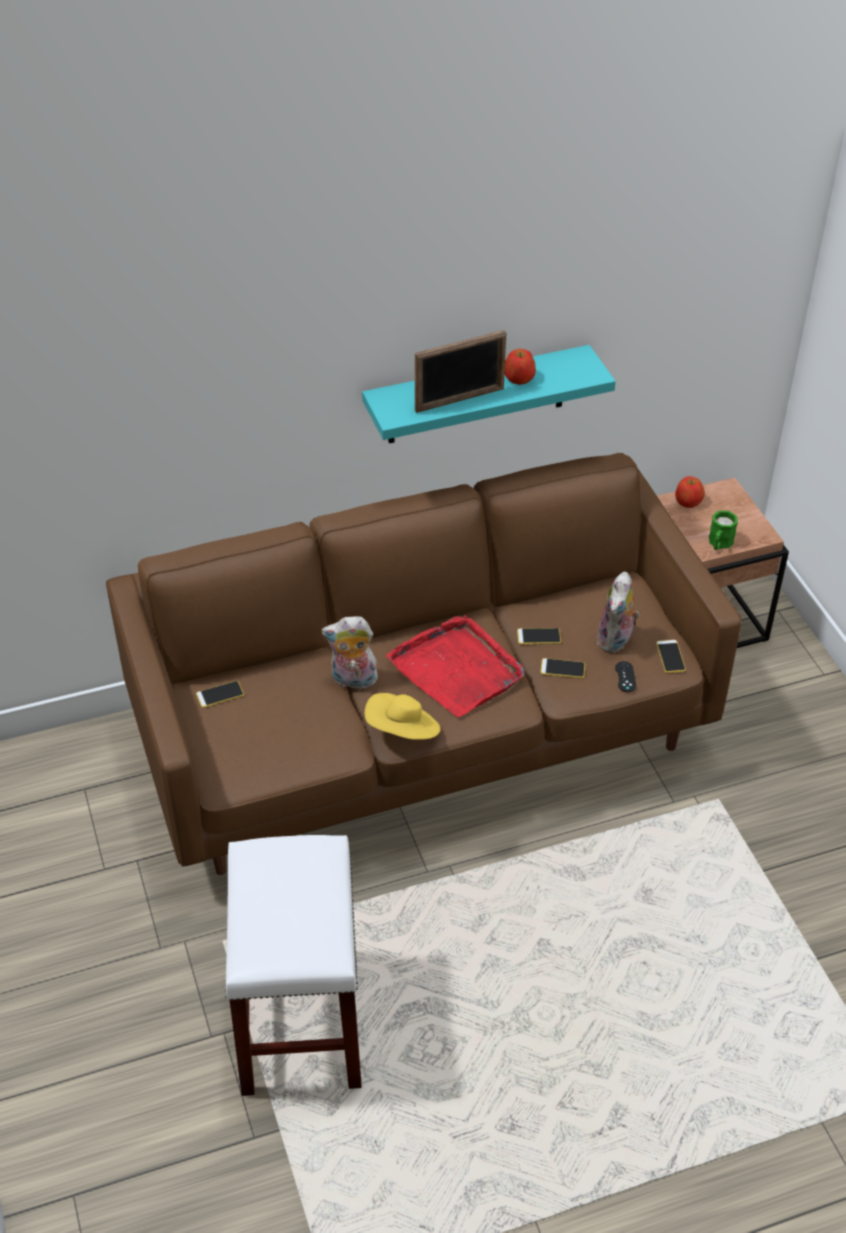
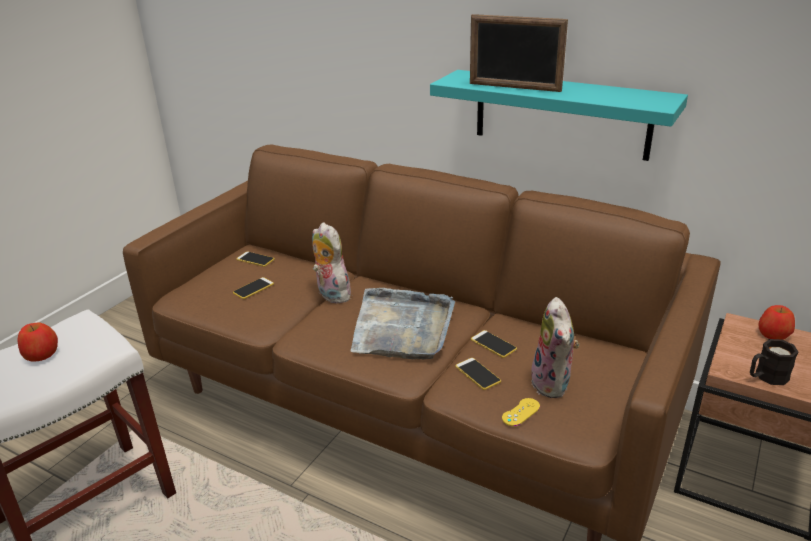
camera: 50 degrees right, 15 degrees down
(403, 731) = (306, 337): yellow hat -> none
(457, 669) = (402, 327): red tray -> grey tray
(519, 377) = (586, 91): apple -> apple (41, 354)
(616, 641) = (553, 384): plush toy -> plush toy turned 75 degrees counterclockwise
(625, 677) = (521, 412): black game controller -> yellow game controller
(670, 657) = (587, 425): phone -> phone (253, 288)
(719, 543) = (766, 377): green mug -> black mug

